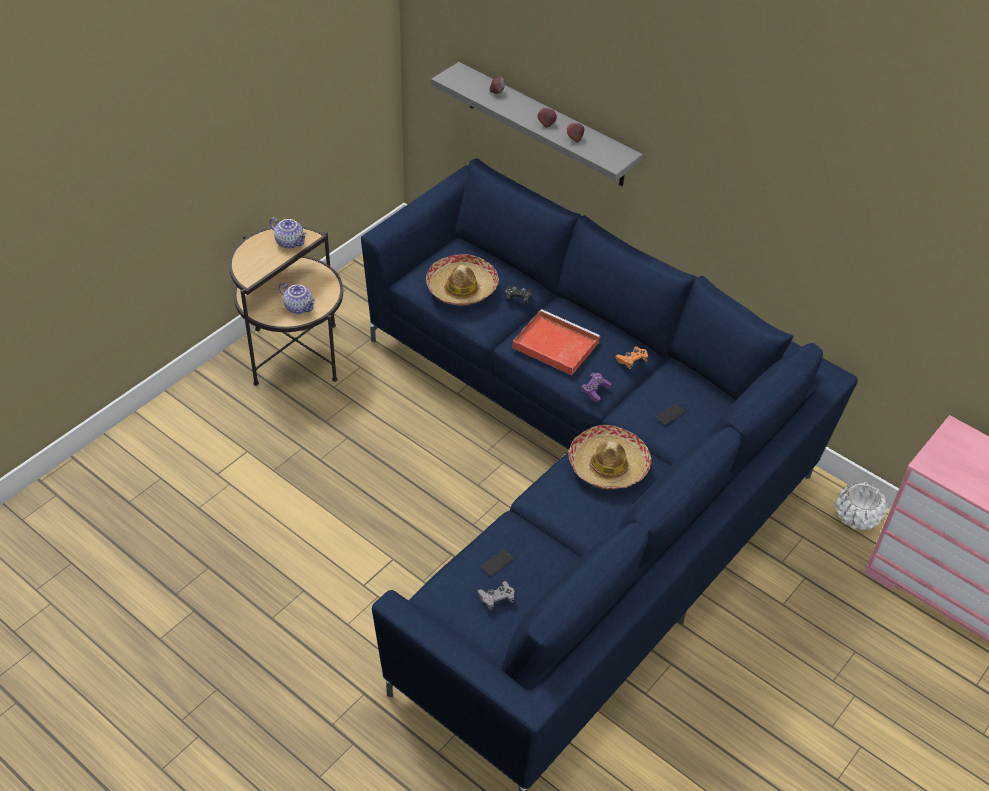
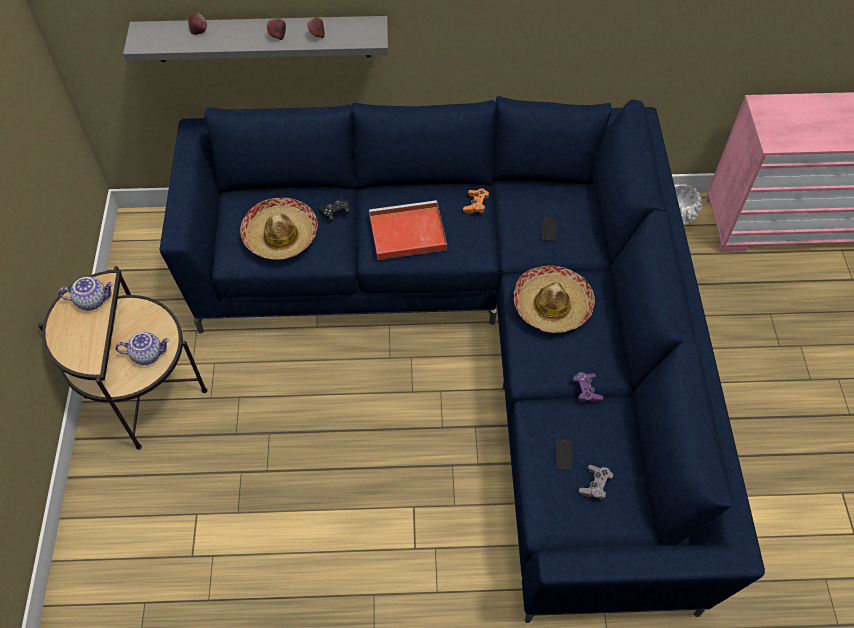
camera: 40 degrees left, 10 degrees up
(595, 391) = (476, 250): purple game controller -> purple game controller (586, 390)

